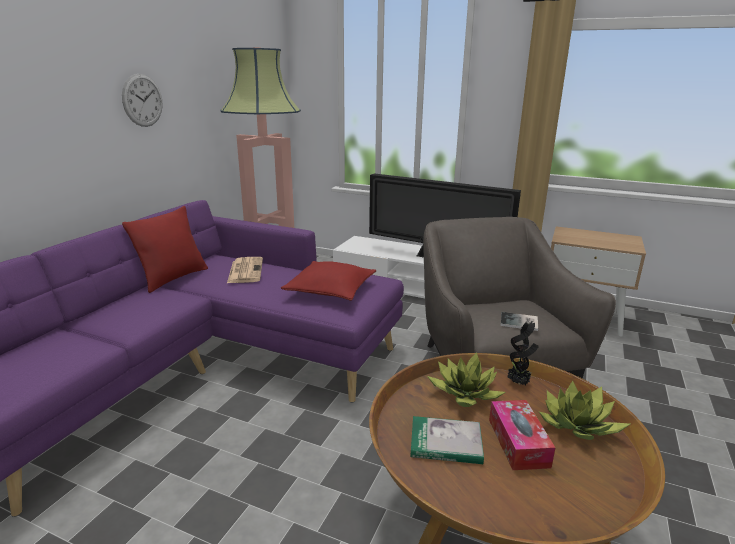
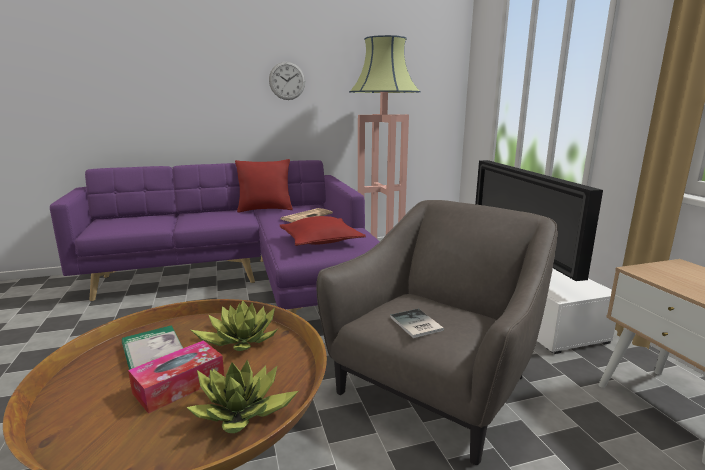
camera: 50 degrees right, 5 degrees down
(518, 383) = (290, 359): potted plant -> none

